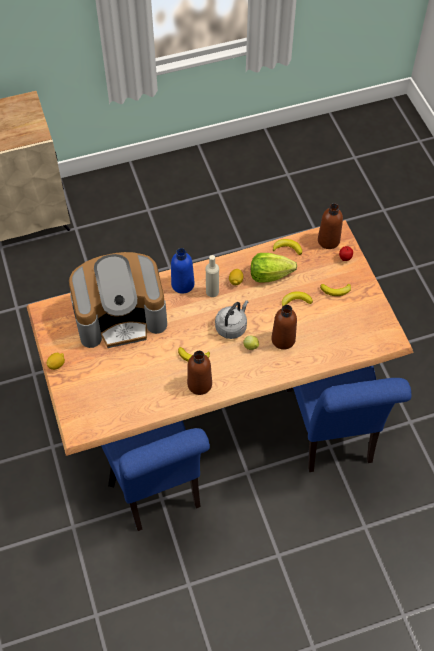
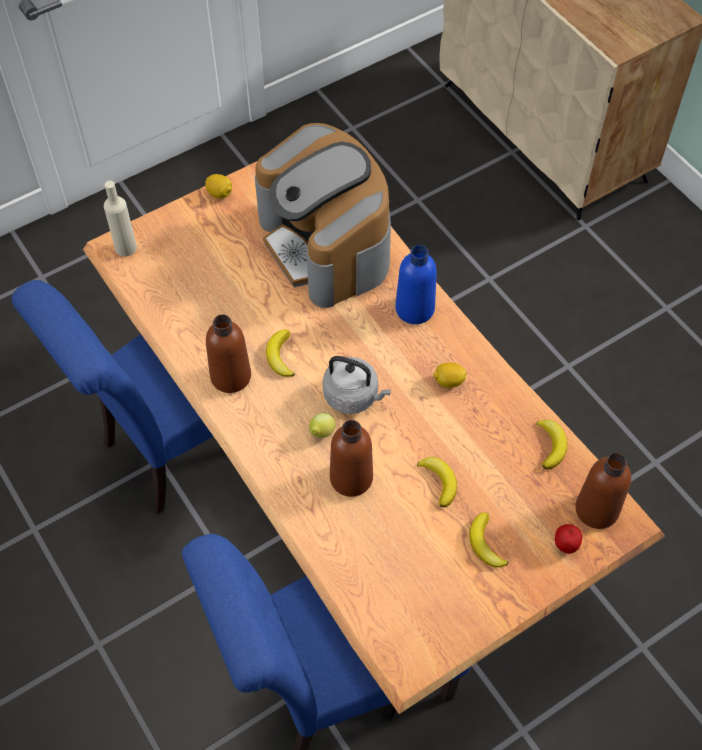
camera: 75 degrees right, 0 degrees up
(212, 291) = (415, 353): beige bottle -> beige bottle (126, 248)
(270, 275) = (481, 429): lettuce -> none

